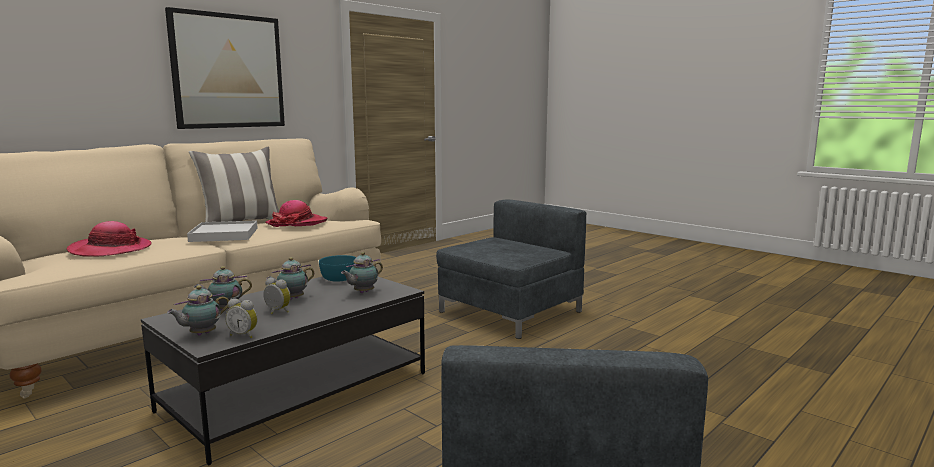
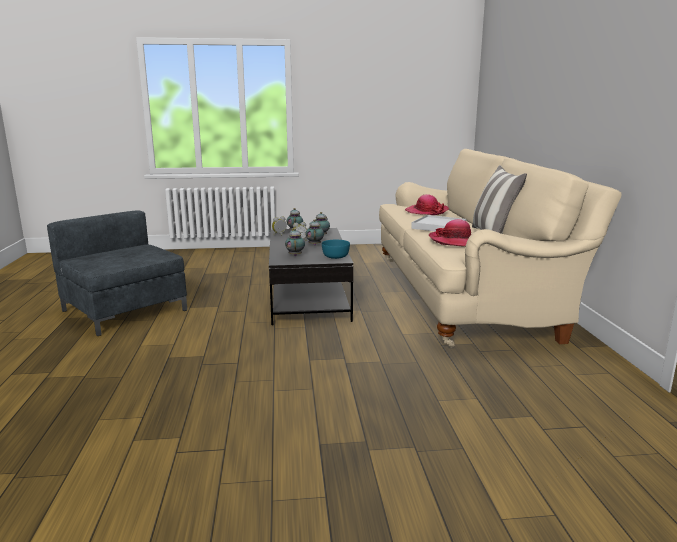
camera: 130 degrees right, 5 degrees up
(228, 71) = (601, 92): picture -> none
(508, 312) = (323, 396): grey armchair -> none

